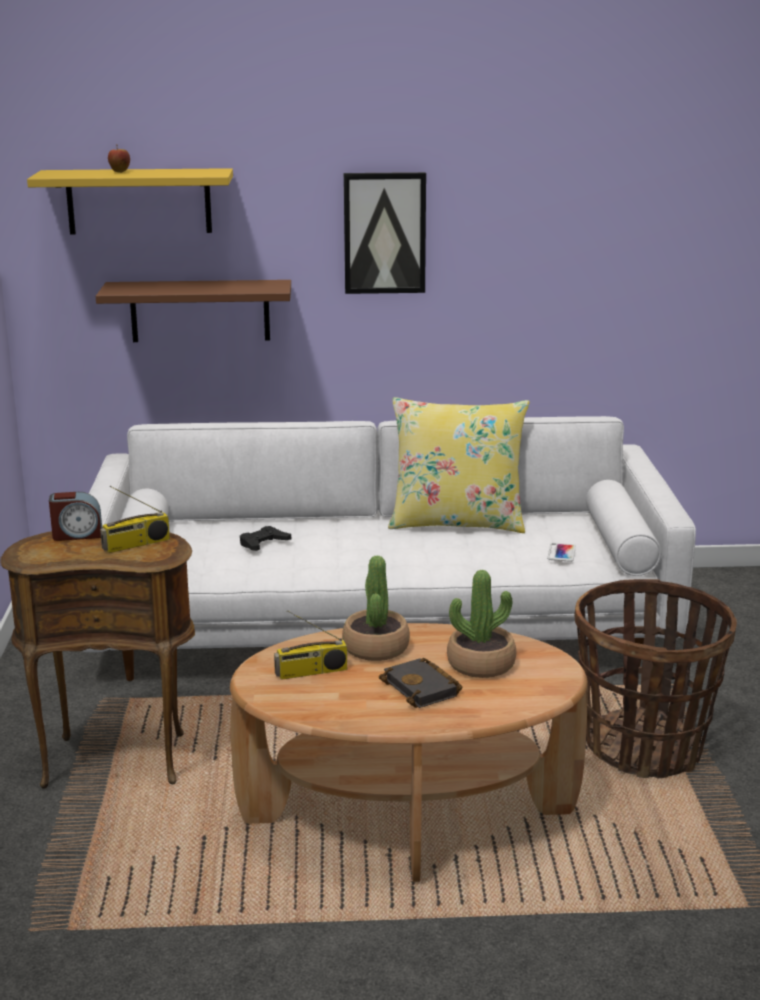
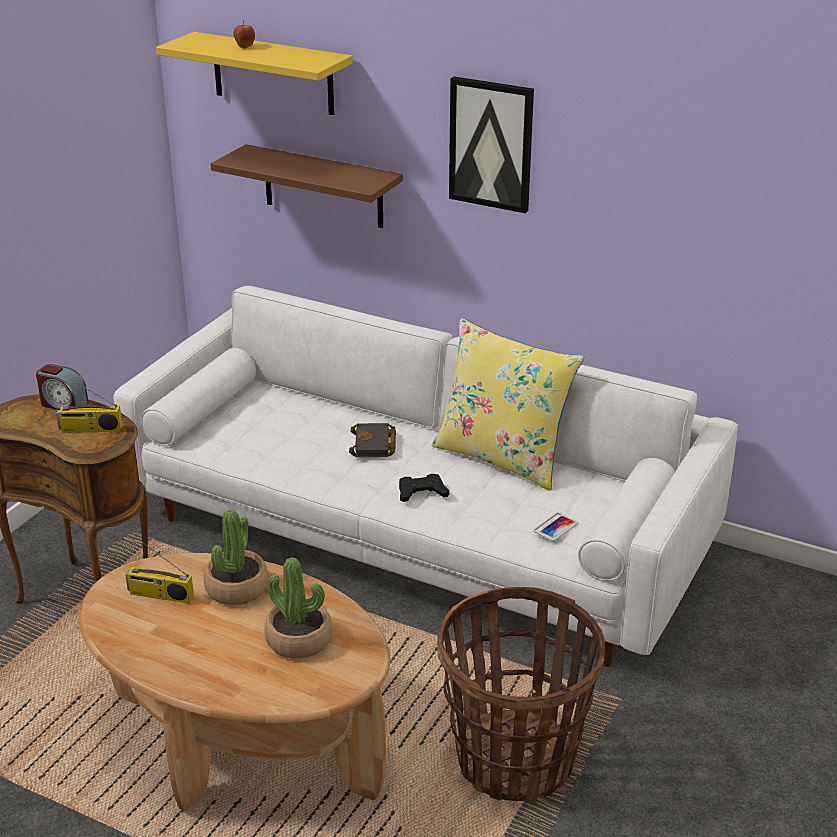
camera: 30 degrees right, 10 degrees up
(263, 543) = (307, 430): black game controller -> black game controller (422, 492)
(423, 689) = (223, 648): black book -> black book (374, 445)

